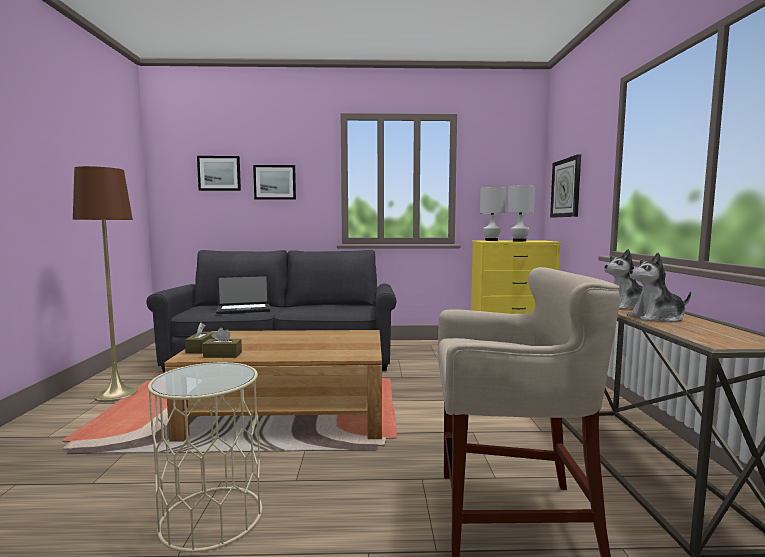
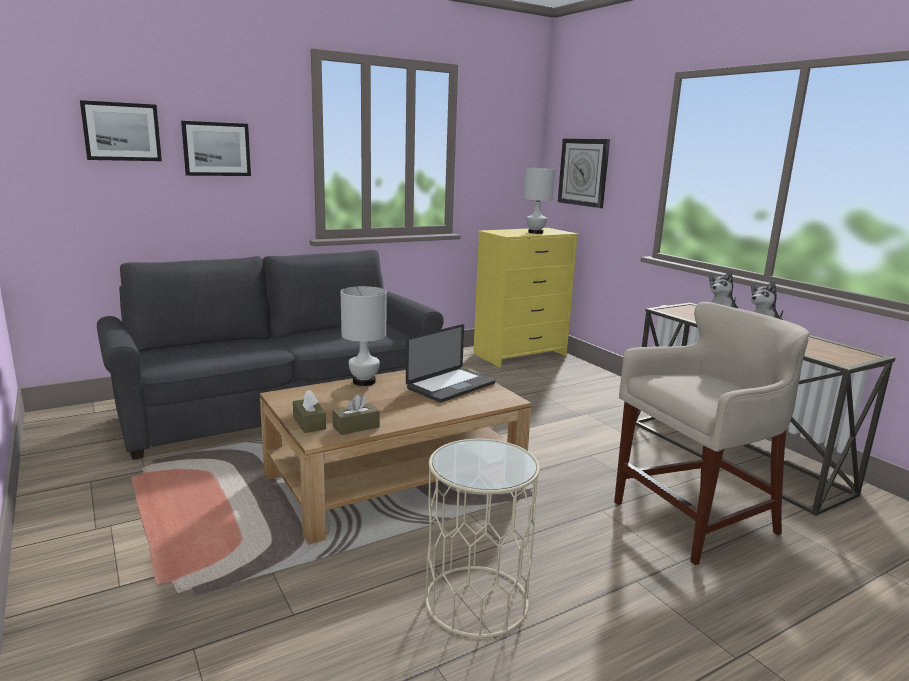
camera: 30 degrees left, 10 degrees up
(116, 394) = (117, 506): brown floor lamp -> none
(243, 310) = (237, 351): laptop -> laptop (451, 386)
(491, 240) = (501, 231): white table lamp -> white table lamp (363, 382)

